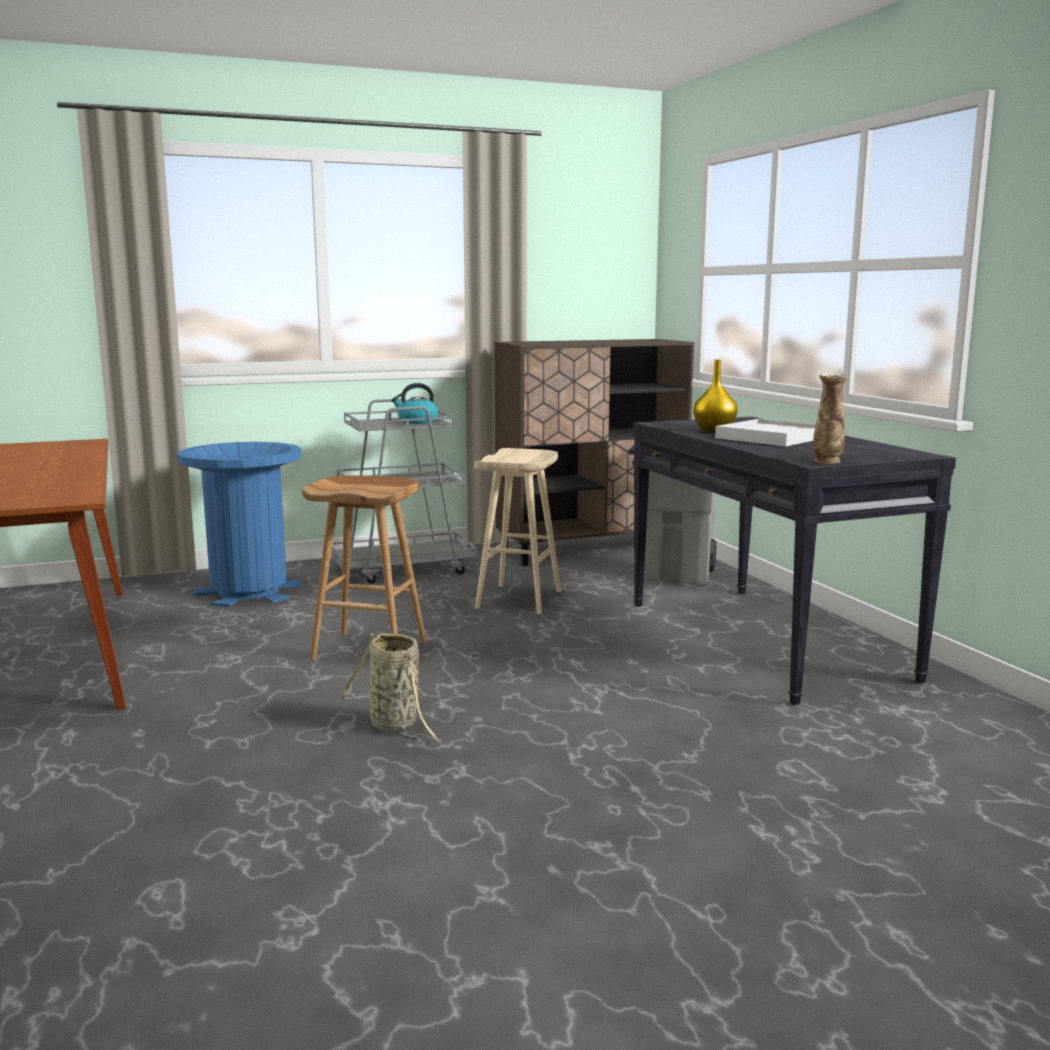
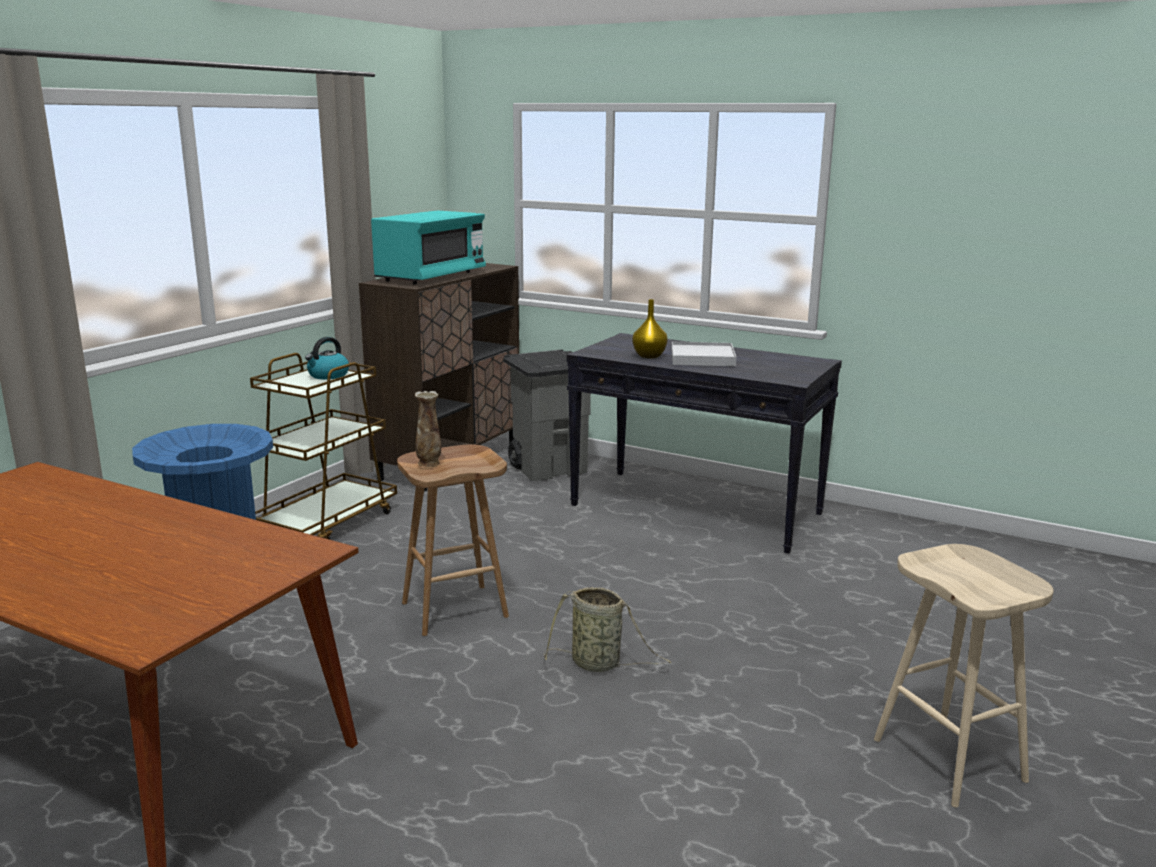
camera: 40 degrees left, 5 degrees up
(403, 569) = (326, 522): grey cart -> brown cart
(519, 599) = (481, 525): beige stool -> beige stool (951, 760)
(571, 342) = (431, 277): none -> turquoise microwave
(827, 461) = (798, 378): vase -> vase (429, 463)

